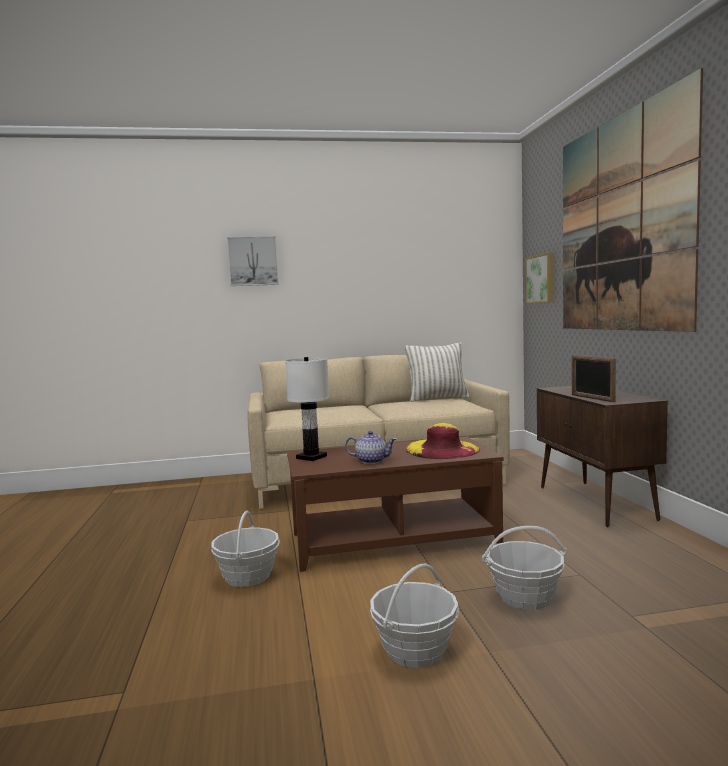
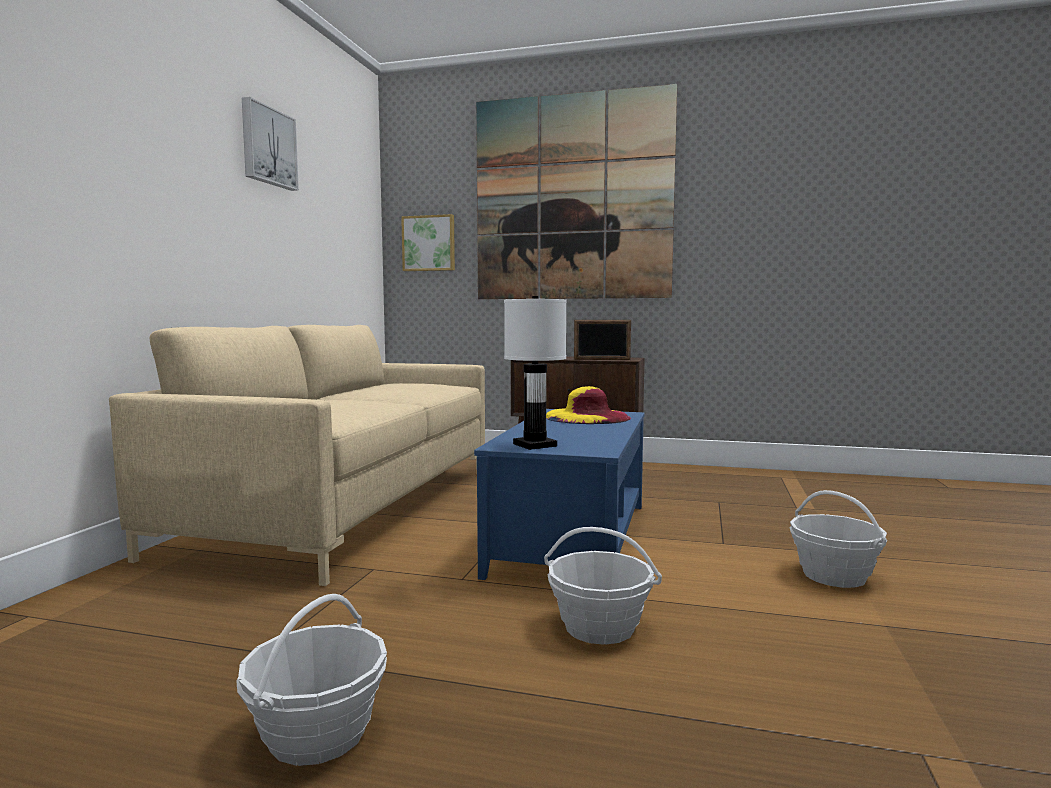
camera: 65 degrees left, 0 degrees up
(253, 261) = (97, 117): picture -> picture (267, 146)
(371, 461) = (596, 433): teapot -> none
(393, 539) = (570, 537): brown coffee table -> blue coffee table
(437, 399) = (383, 384): pillow -> none
(524, 597) = (749, 524): basket -> basket (317, 734)

